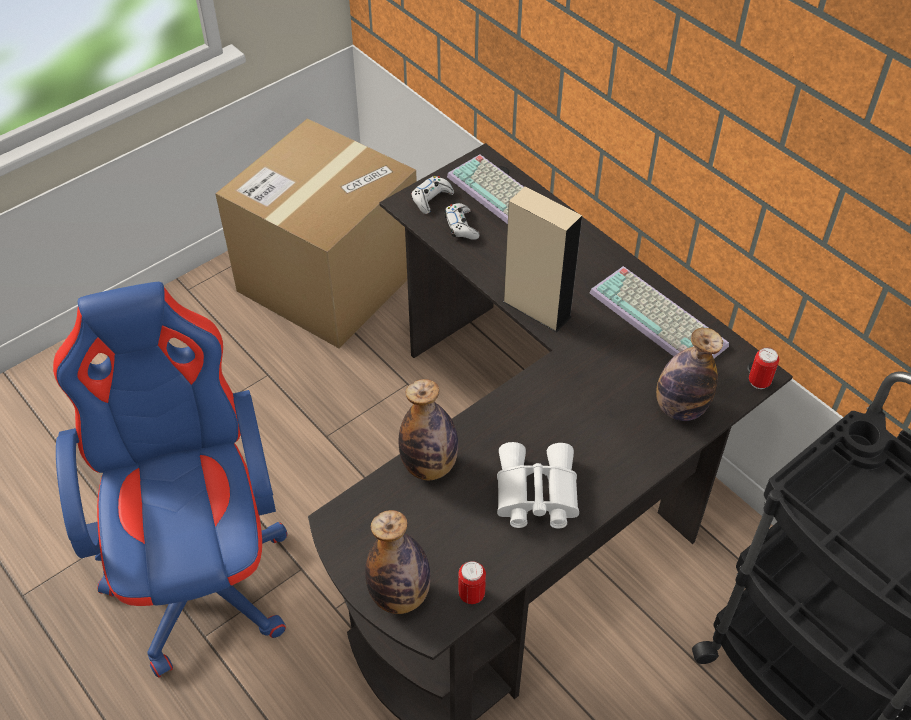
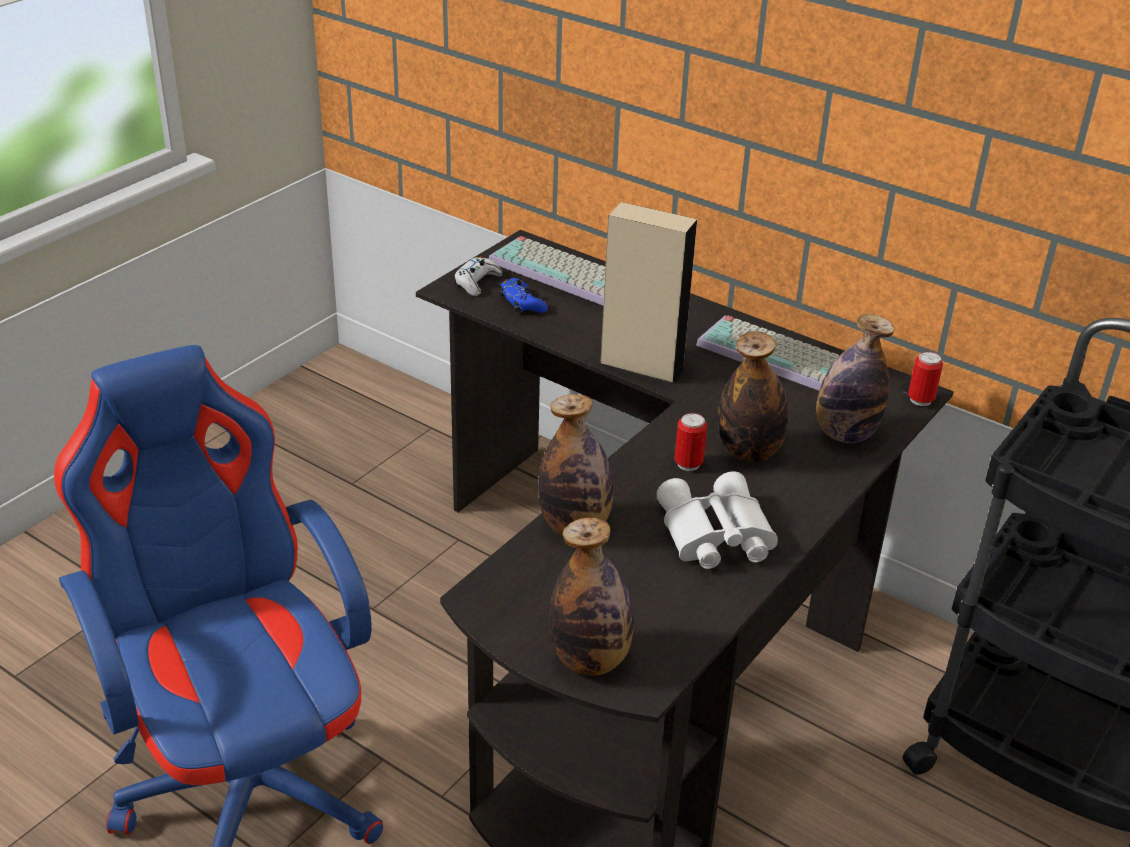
camera: 15 degrees left, 15 degrees down
(328, 279) = (327, 447): cardboard box -> none
(461, 226) = (522, 303): white game controller -> blue game controller
(471, 595) = (679, 645): can -> can (688, 464)
(593, 414) = (749, 452): none -> bottle

